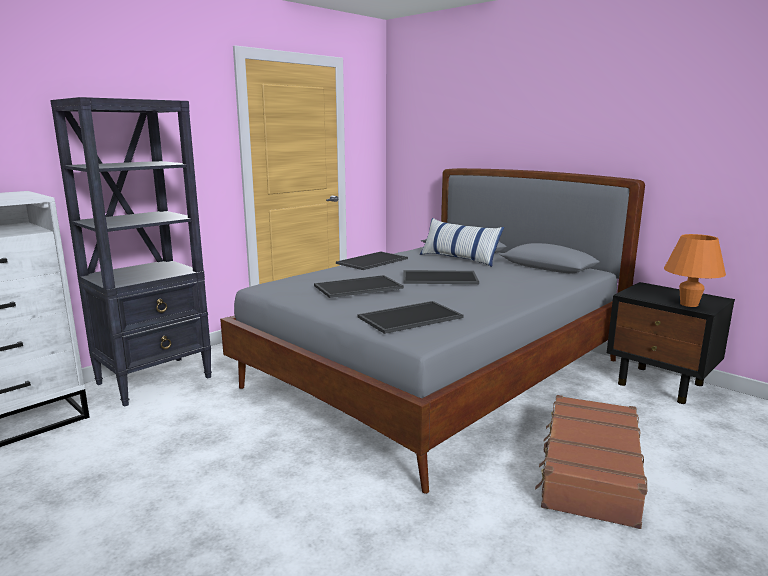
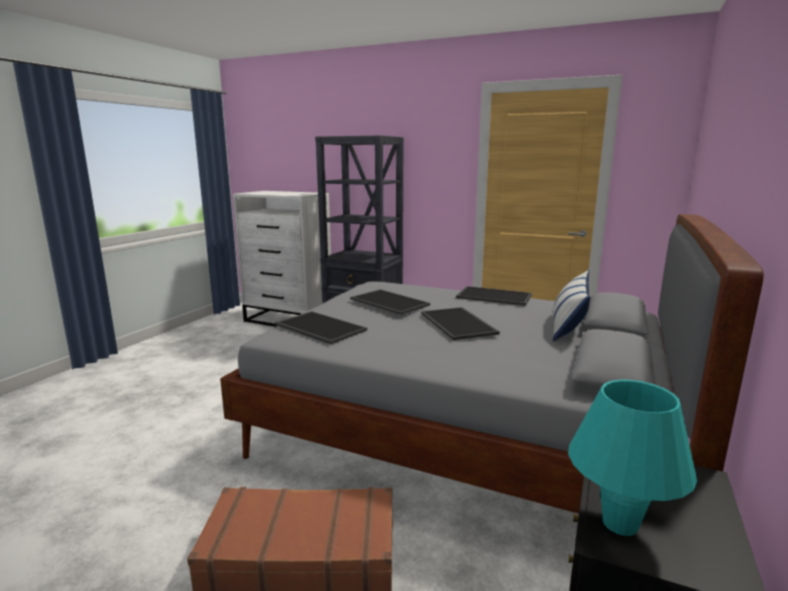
camera: 70 degrees right, 0 degrees up
(689, 304) = (620, 523): orange table lamp -> turquoise table lamp

